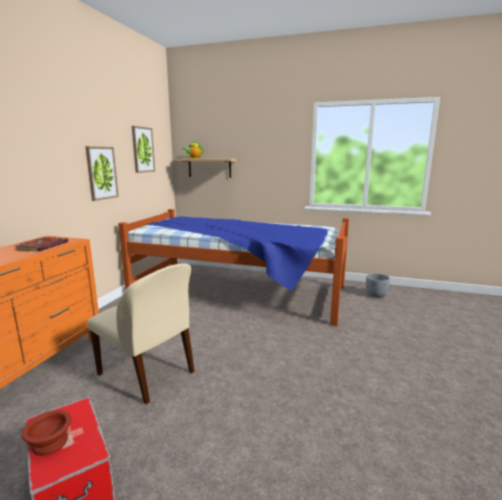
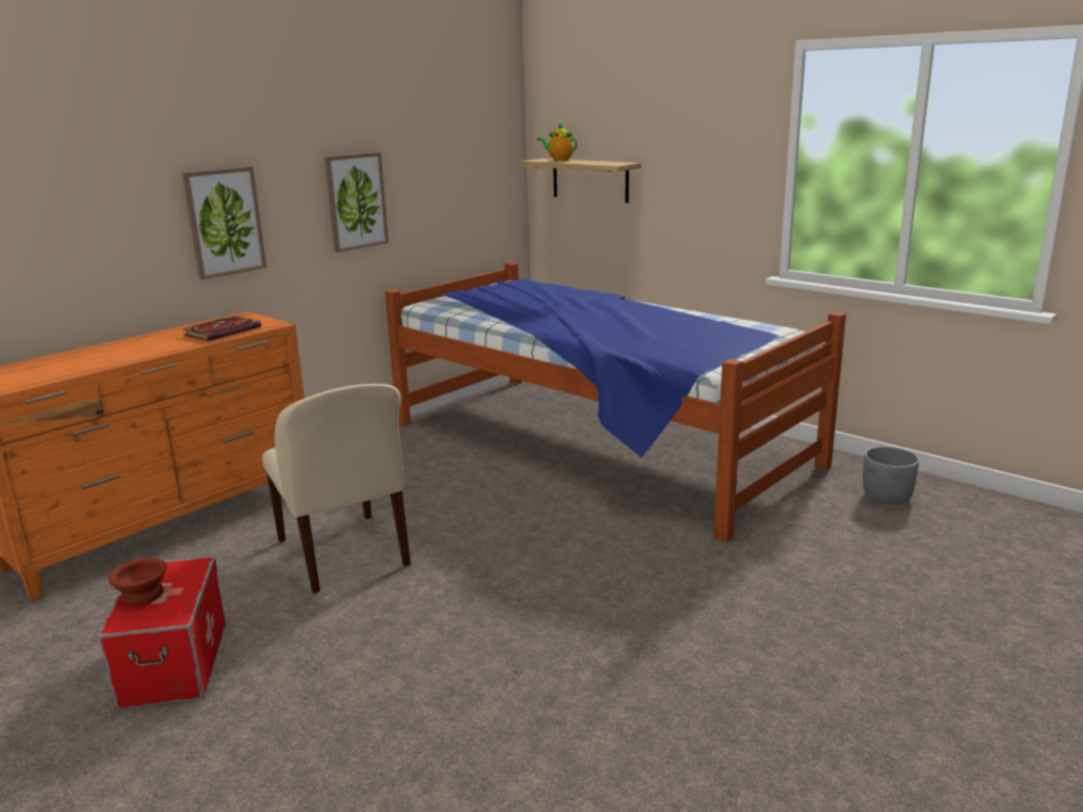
camera: 25 degrees right, 5 degrees up
(142, 149) = (450, 148): picture -> picture (224, 222)

